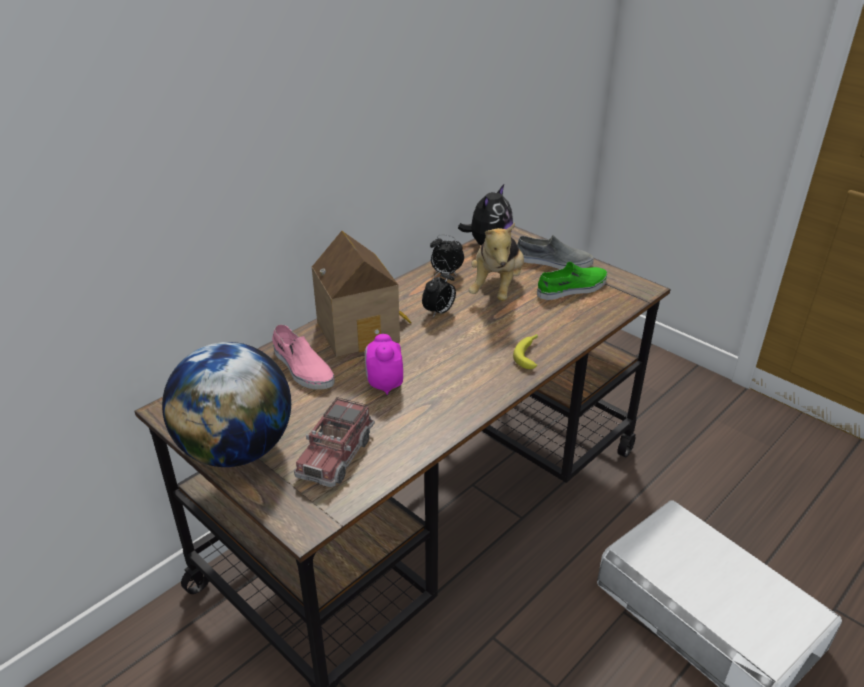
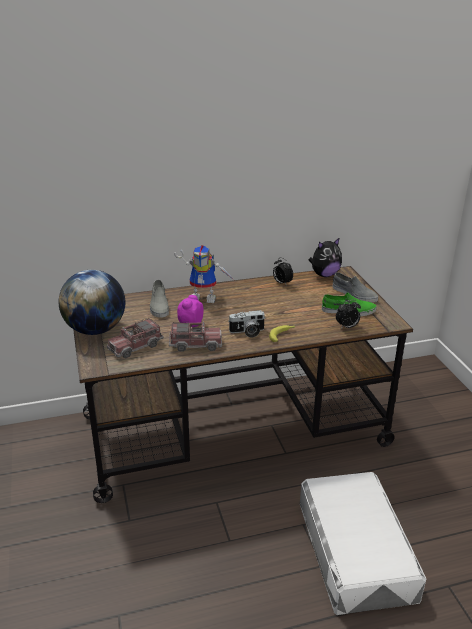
camera: 30 degrees right, 5 degrees down
(302, 368) = (159, 305): pink shoe -> grey shoe
(361, 330) = (206, 297): toy house -> toy robot
(425, 415) = (195, 344): none -> toy truck
(439, 312) = (256, 301): alarm clock -> alarm clock (347, 327)
(479, 367) = (247, 332): none -> camera
(497, 288) = (303, 298): plush toy -> none

